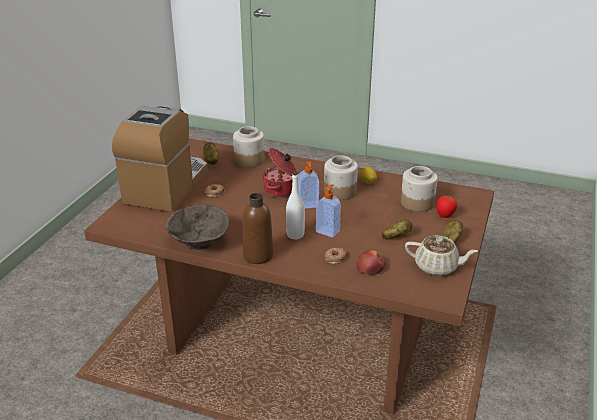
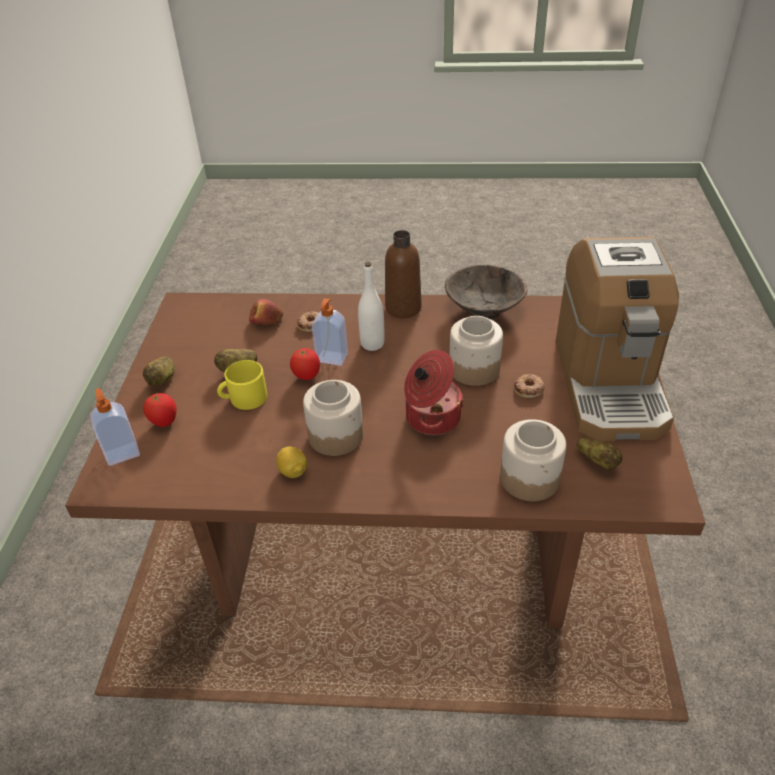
camera: 165 degrees right, 10 degrees up
(308, 205) = (375, 396): soap dispenser -> soap dispenser (122, 453)
(348, 224) = (307, 376): none -> tomato
(393, 219) = (243, 398): none -> yellow mug
(417, 203) = (205, 440): jar -> jar (473, 369)
(437, 267) = (186, 338): beige teapot -> none

